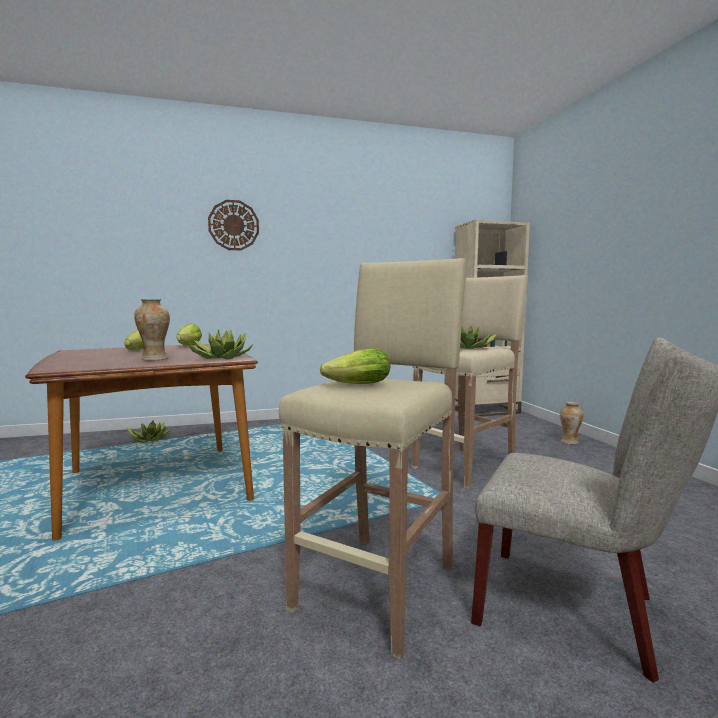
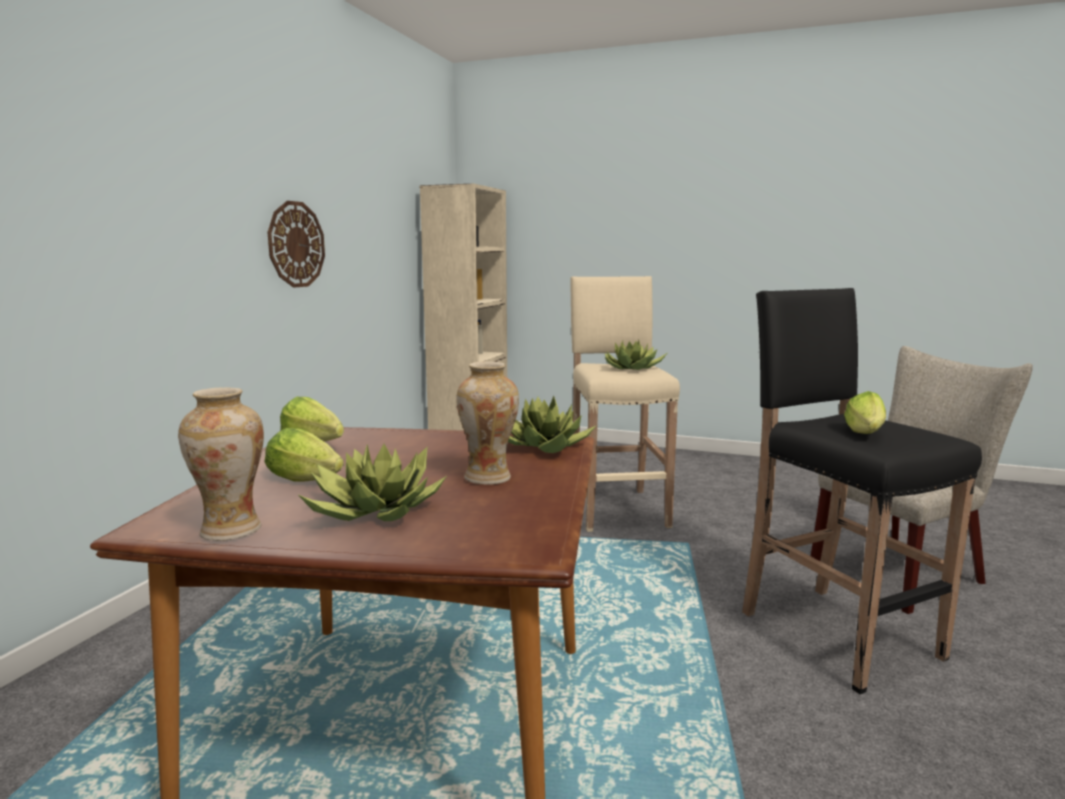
camera: 55 degrees left, 5 degrees up
(150, 439) = (106, 697): potted plant -> potted plant (372, 510)
(233, 225) = (142, 157): wall clock -> wall clock (296, 244)
(379, 585) = (834, 632): beige stool -> black stool
(569, 442) = (614, 452): vase -> vase (231, 530)

